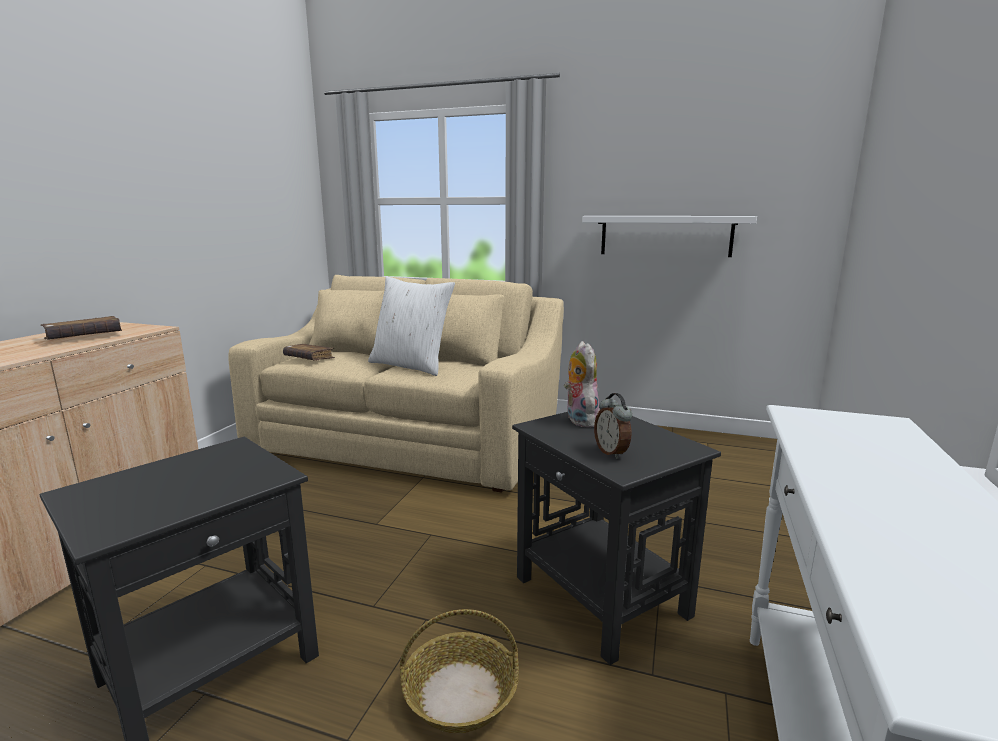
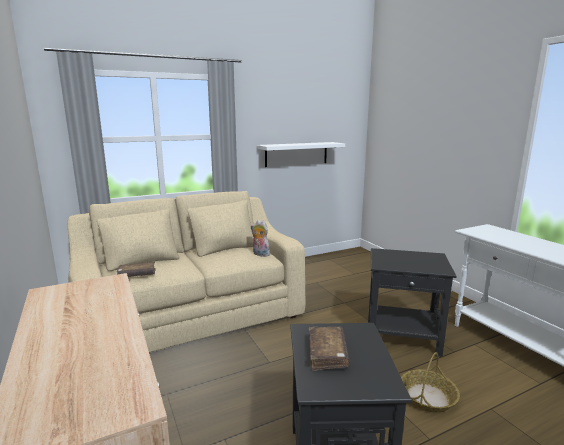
camera: 45 degrees left, 0 degrees up
(84, 337) = (91, 304): brown book -> brown book (327, 354)
(411, 365) = (215, 258): white pillow -> none
(579, 420) = (385, 257): plush toy -> plush toy (260, 254)
(612, 452) = (425, 265): alarm clock -> none

